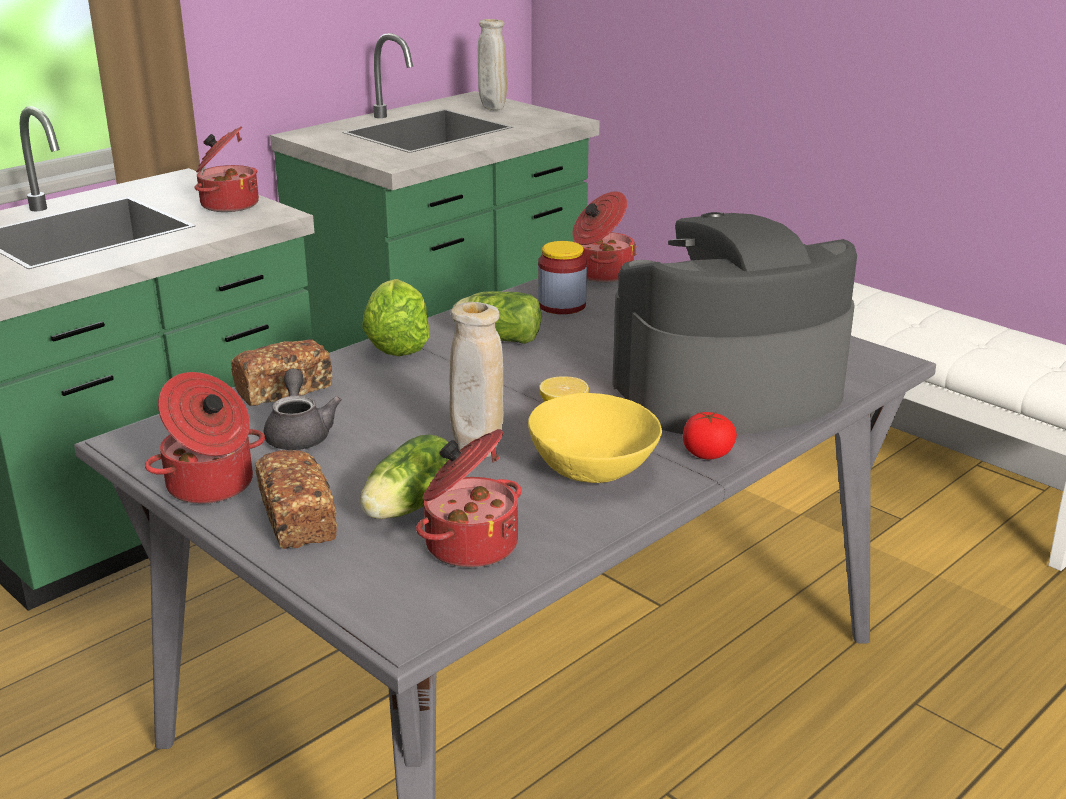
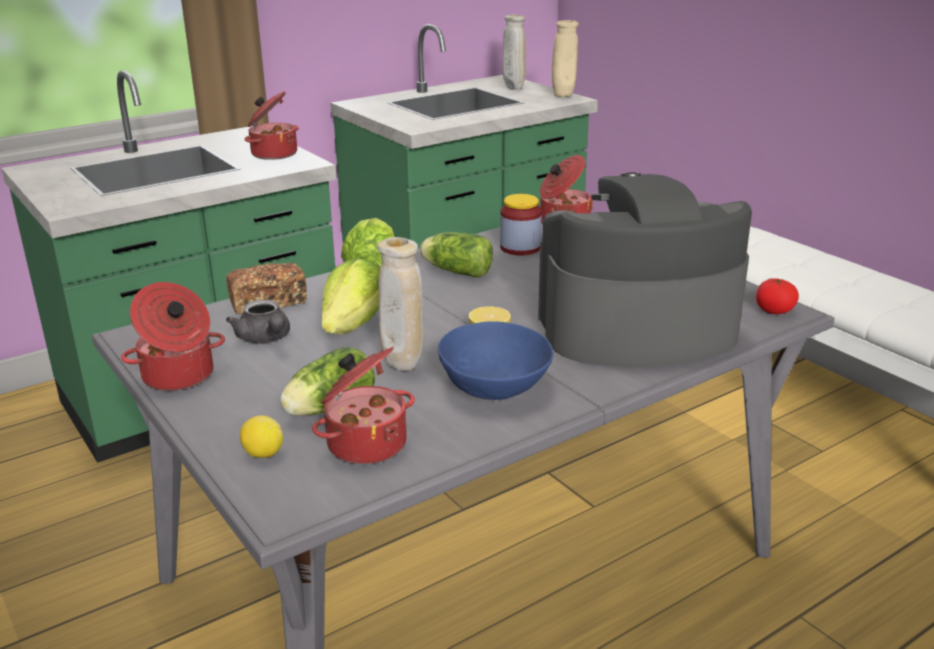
camera: 10 degrees right, 0 degrees up
(298, 520) = (235, 410): bread -> none
(299, 433) = (265, 339): grey teapot -> grey teapot turned 150 degrees clockwise
(354, 566) = (263, 454): none -> lemon
(399, 411) = (352, 327): none -> lettuce
(556, 117) = (563, 96): none -> beige vase
(593, 468) = (495, 386): yellow bowl -> blue bowl
(707, 454) = (599, 382): tomato -> tomato (774, 311)

